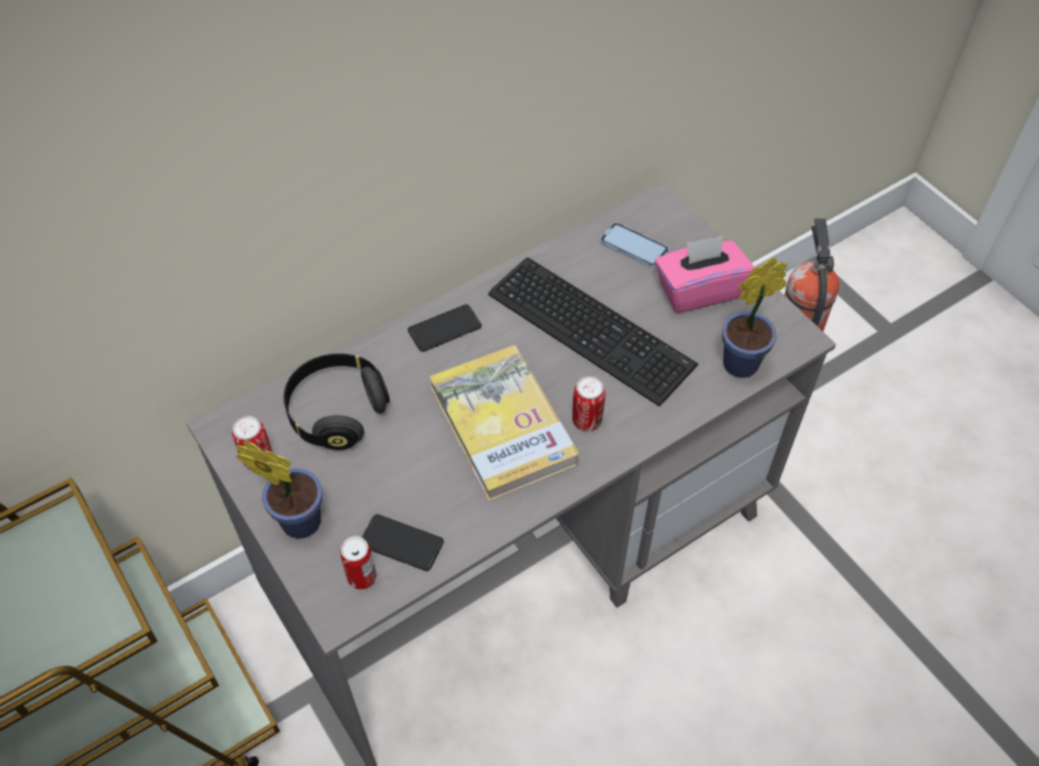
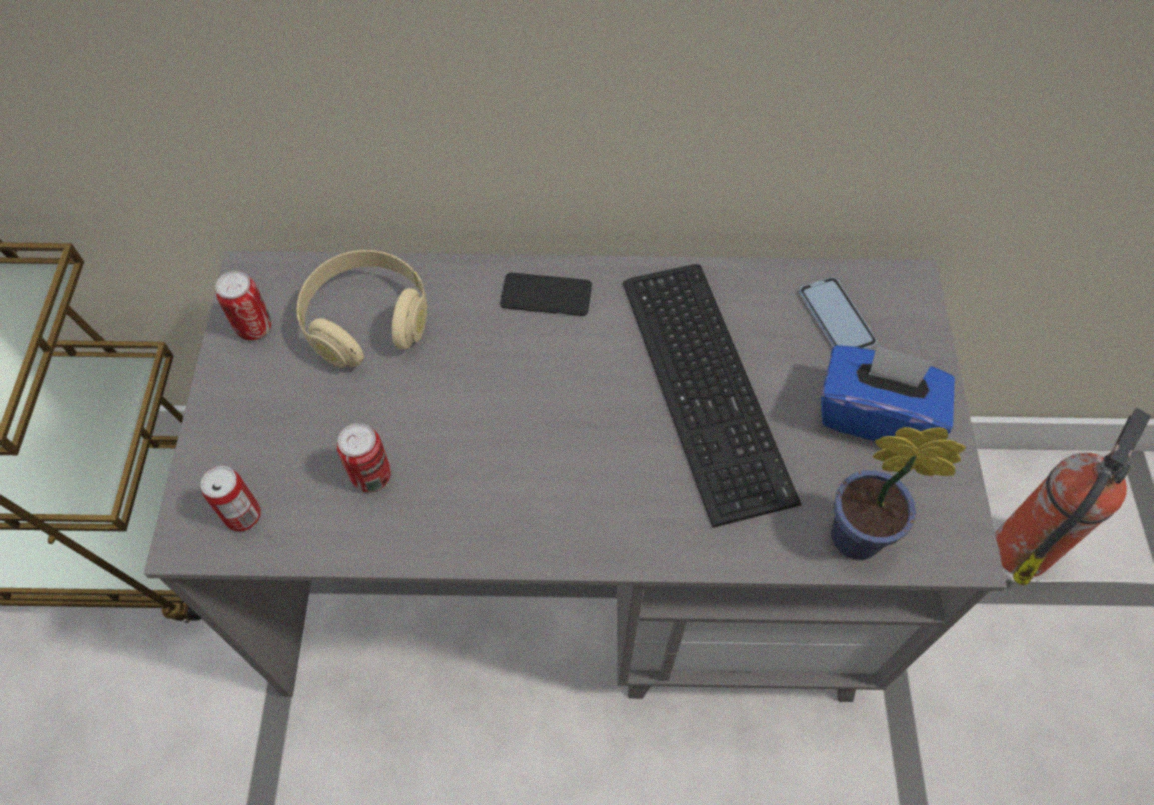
camera: 35 degrees right, 5 degrees up
(296, 520) = (235, 413): potted plant -> none
(337, 411) = (367, 322): black headphones -> beige headphones
(401, 543) = (310, 504): phone -> none
(502, 425) = (518, 440): book -> none
(587, 420) = (614, 492): can -> can (371, 476)
(699, 290) = (875, 414): pink tissue box -> blue tissue box

